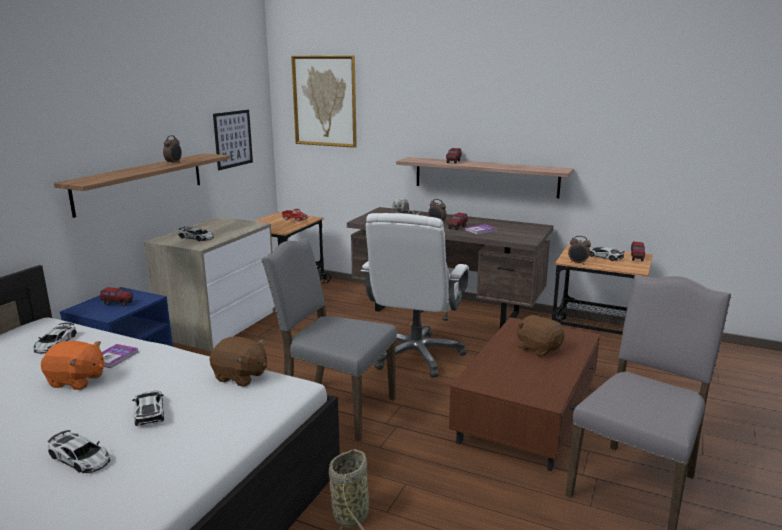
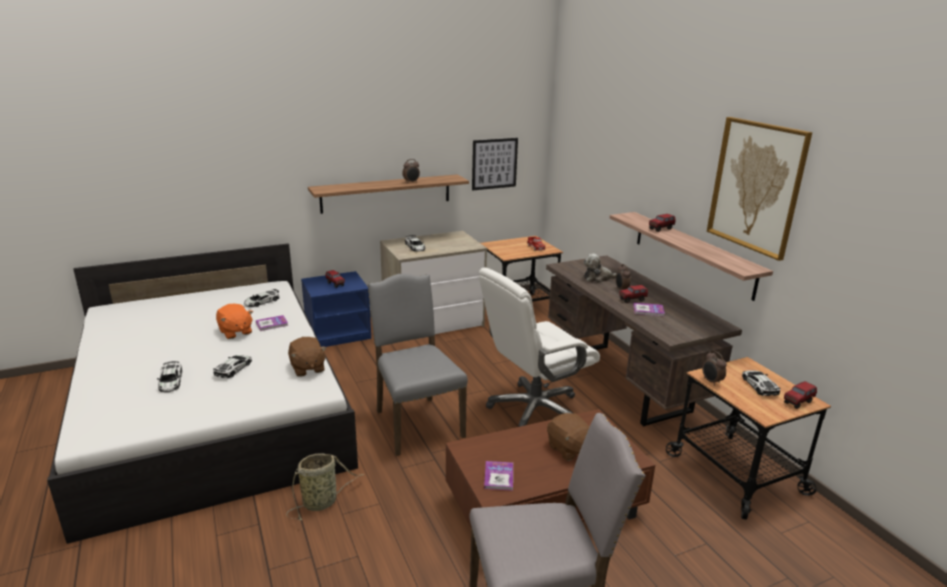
camera: 40 degrees right, 5 degrees up
(325, 101) = (584, 139): picture -> picture (756, 186)
(529, 387) = (498, 476): none -> book
(538, 348) = (569, 449): brown plush toy -> brown plush toy turned 150 degrees clockwise

